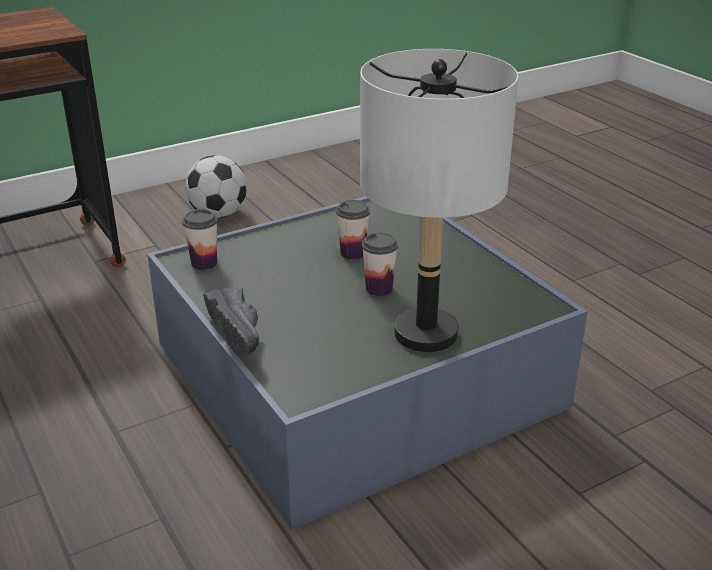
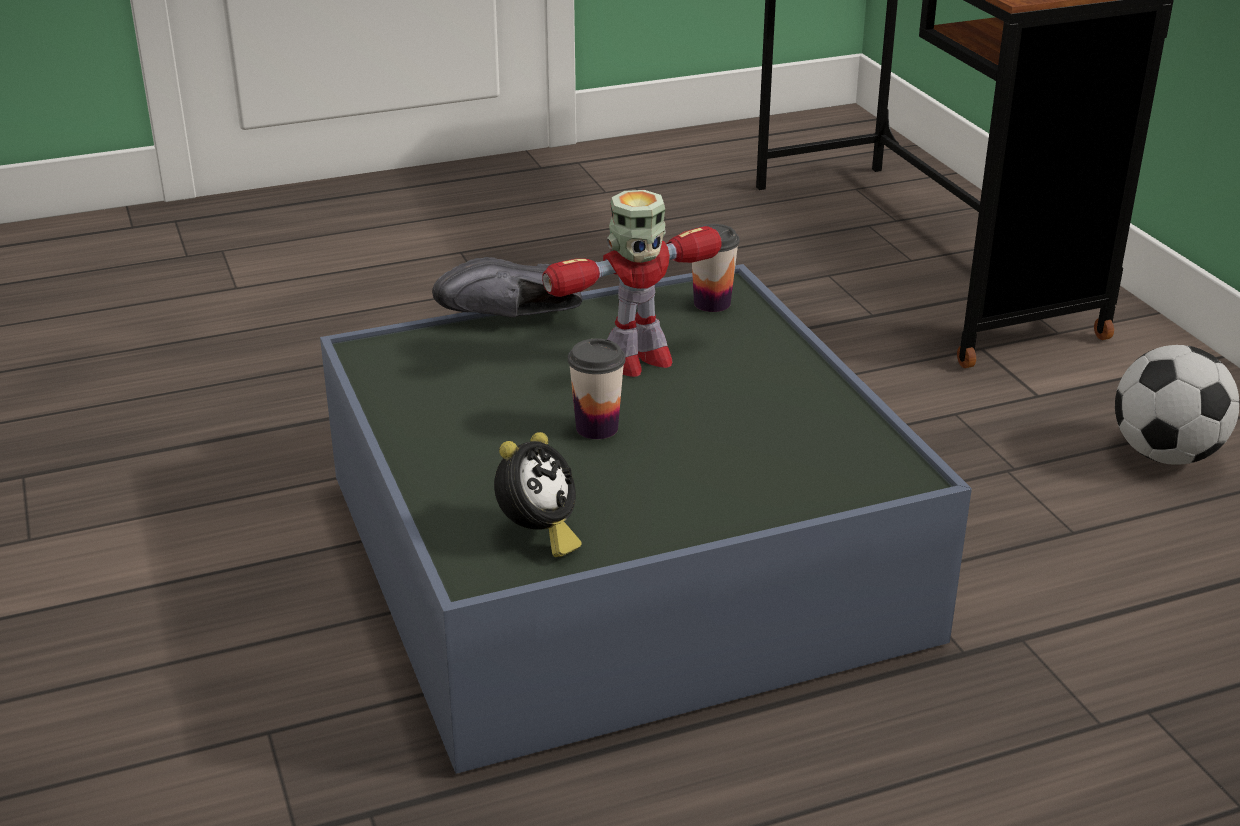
camera: 100 degrees right, 0 degrees up
(289, 283) = (636, 359): none -> toy robot
(353, 253) = (716, 417): cup -> none
(426, 333) = (460, 452): grey table lamp -> none
(499, 295) = (538, 535): none -> alarm clock

